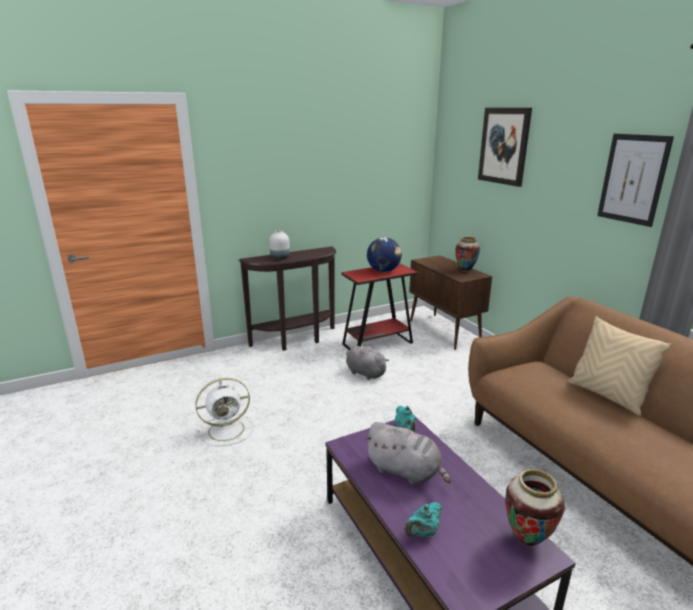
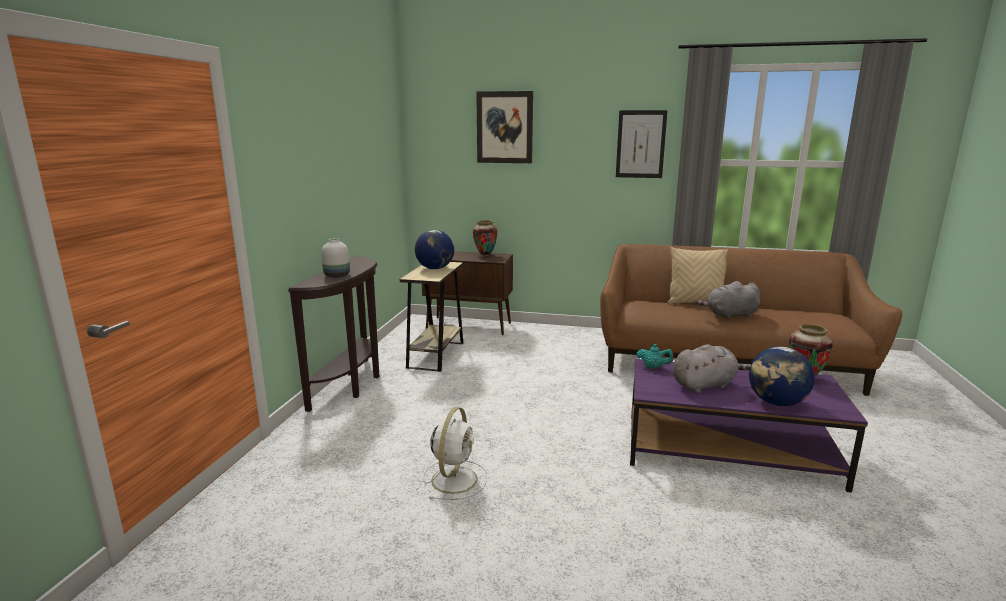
camera: 50 degrees left, 5 degrees down
(364, 373) = (472, 379): grey plush toy -> grey plush toy (729, 315)
(377, 344) = (436, 355): red side table -> beige side table
(423, 532) = (776, 403): turquoise teapot -> globe

